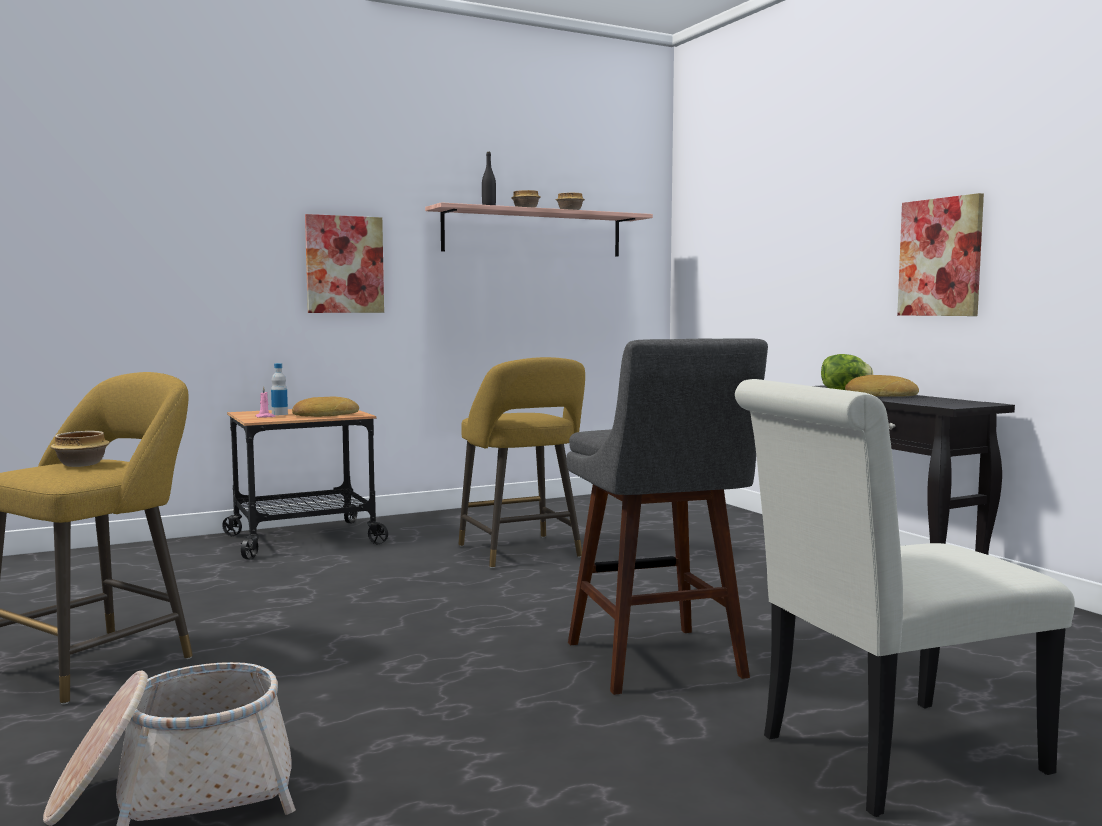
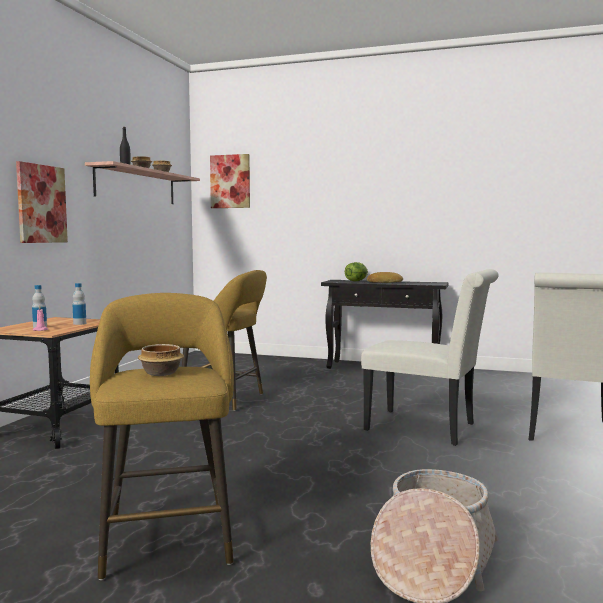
camera: 45 degrees left, 0 degrees up
(325, 415) = (79, 323): bread -> bottle
(658, 663) = (428, 428): grey stool -> white chair
(940, 257) = (400, 213): picture -> picture (230, 181)

